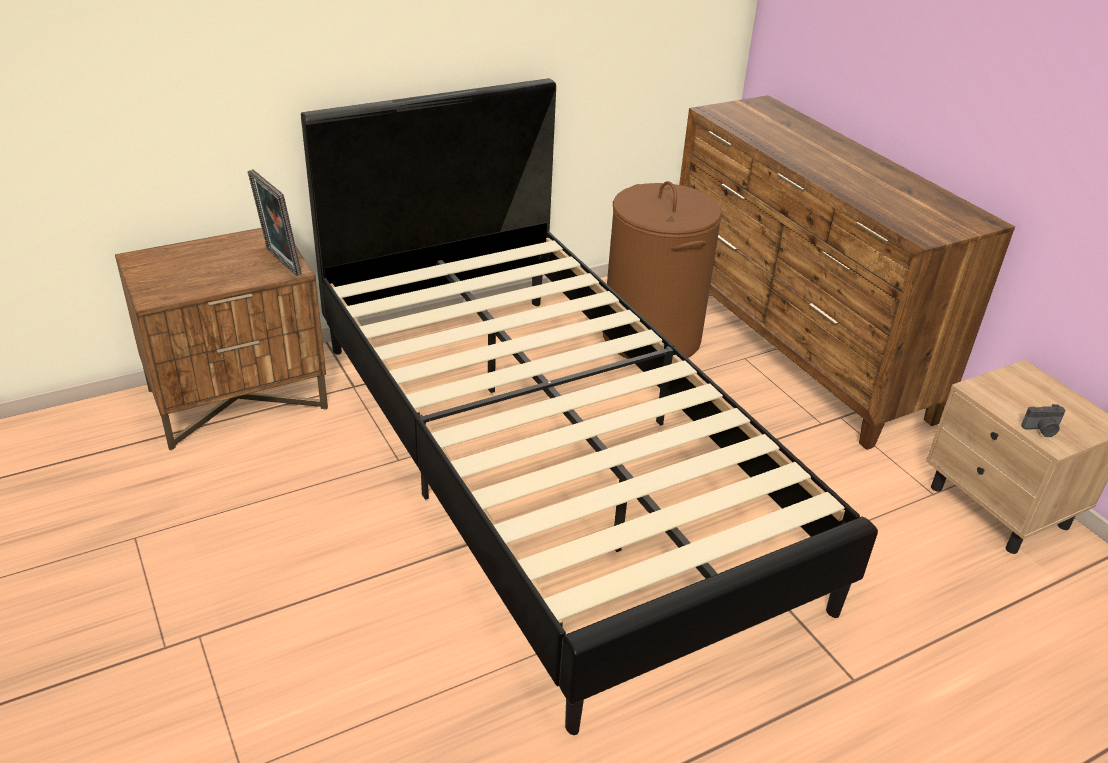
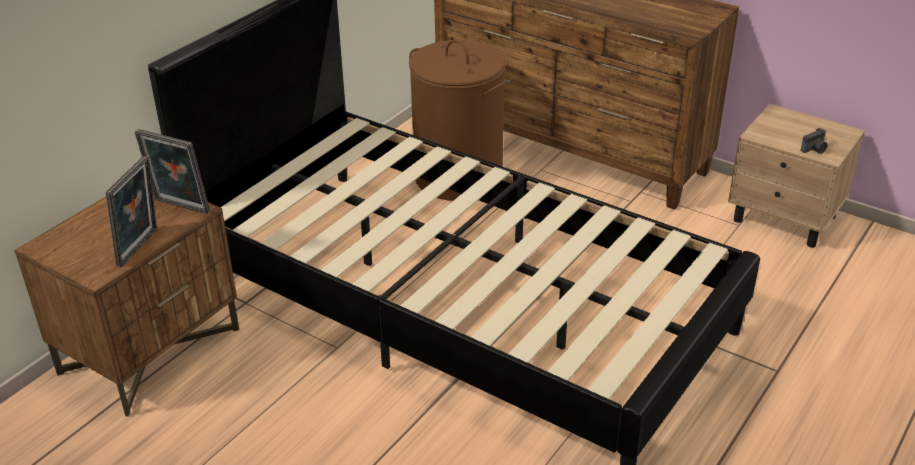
camera: 25 degrees left, 0 degrees up
(212, 287) = (141, 248): none -> picture frame

